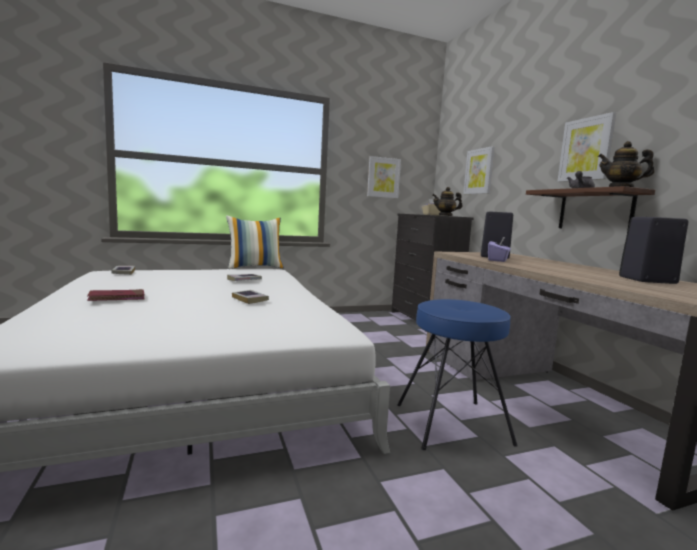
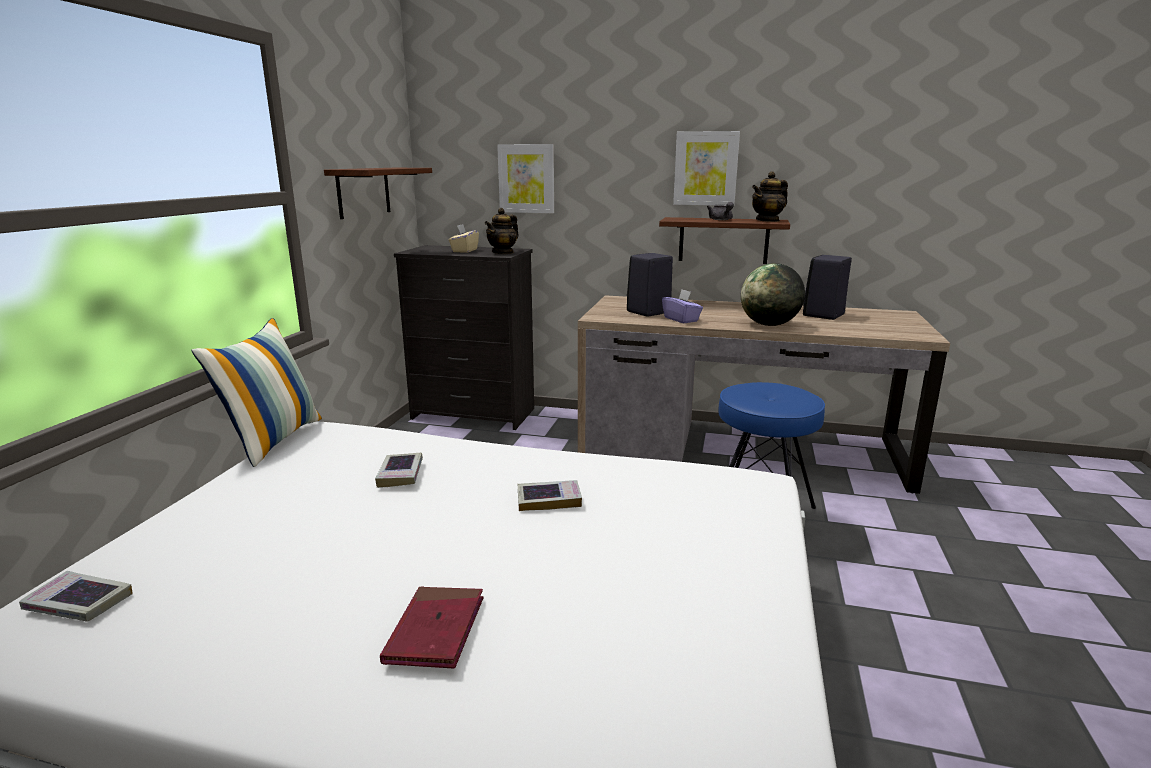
camera: 55 degrees left, 10 degrees up
(383, 177) = (363, 192): picture -> shelf
(554, 271) = (769, 325): none -> globe

